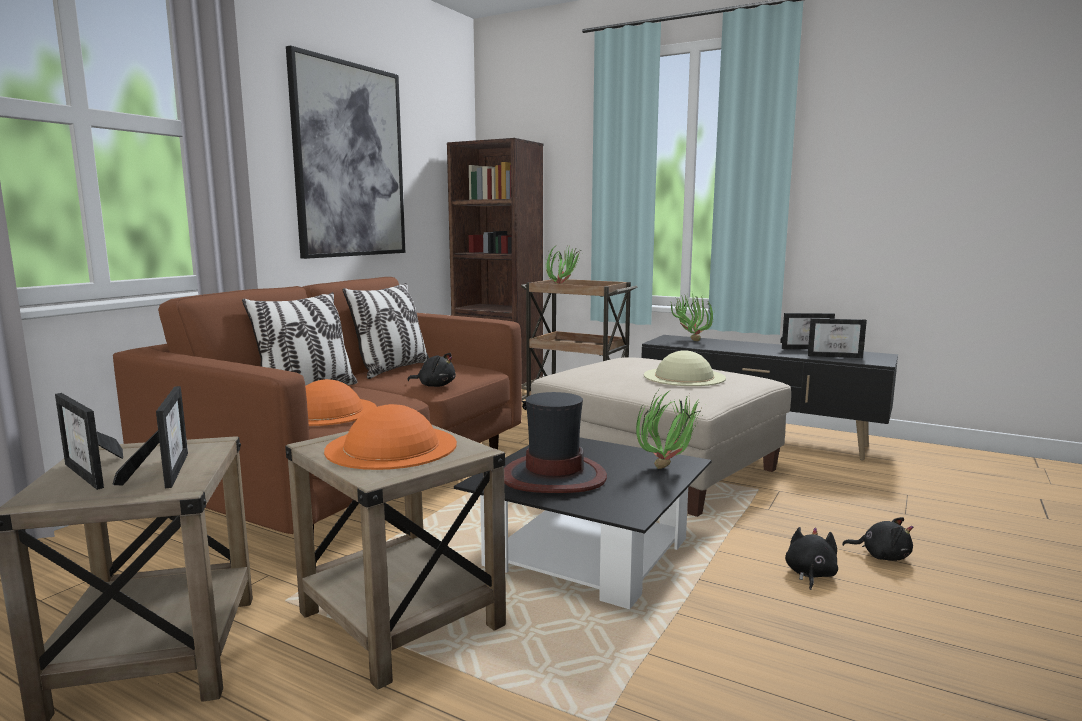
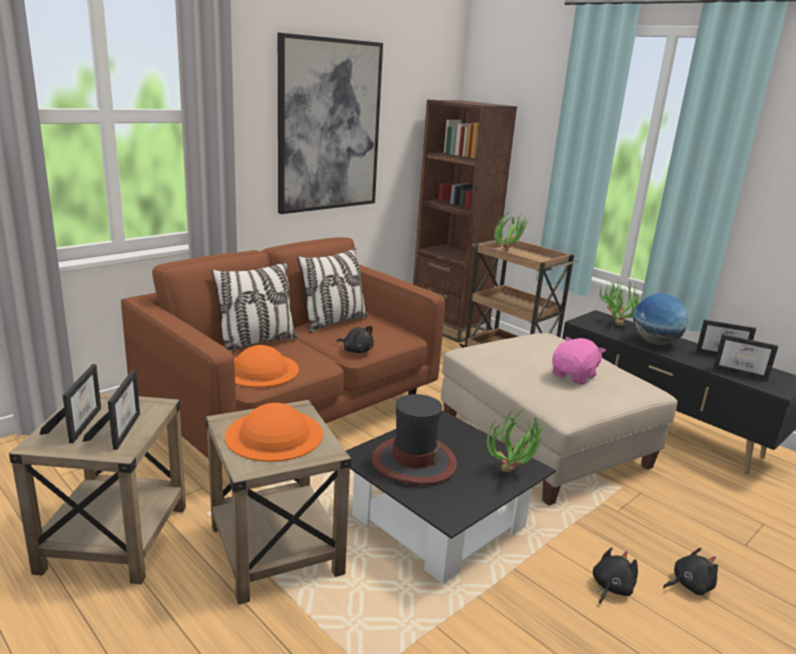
camera: 15 degrees right, 10 degrees up
(96, 473) = (79, 424): picture frame -> picture frame turned 150 degrees counterclockwise
(684, 376) = (574, 376): beige hat -> pink plush toy
(739, 347) = (655, 343): none -> globe
(881, 556) = (689, 585): black plush toy -> black plush toy turned 60 degrees counterclockwise

